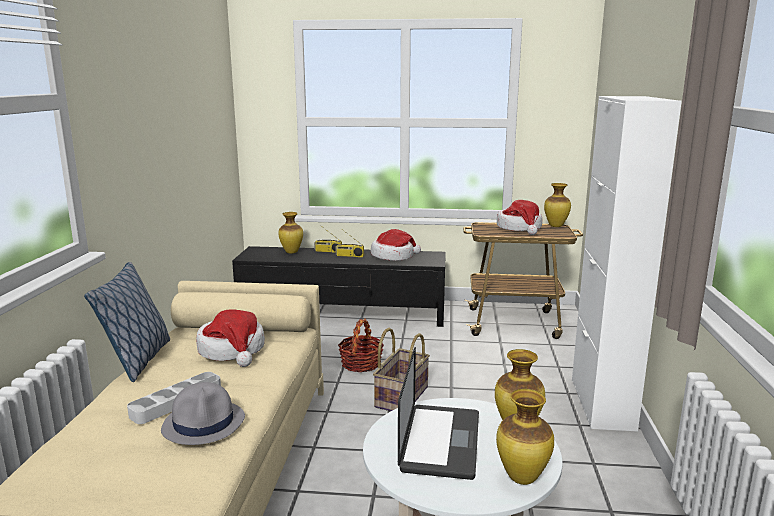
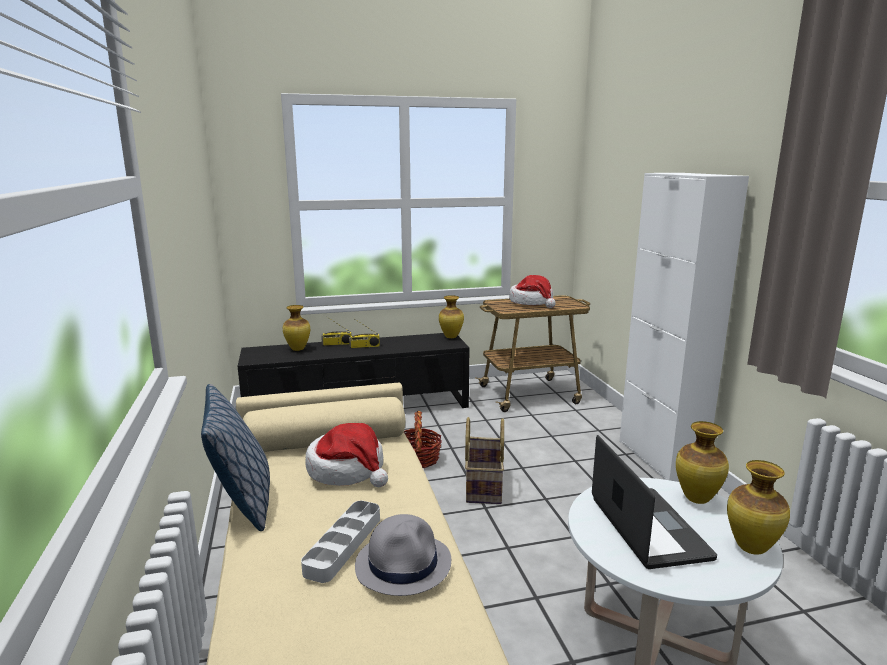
camera: 20 degrees left, 0 degrees up
(393, 256) = (409, 342): hat -> none
(556, 226) = (560, 297): vase -> vase (451, 337)

